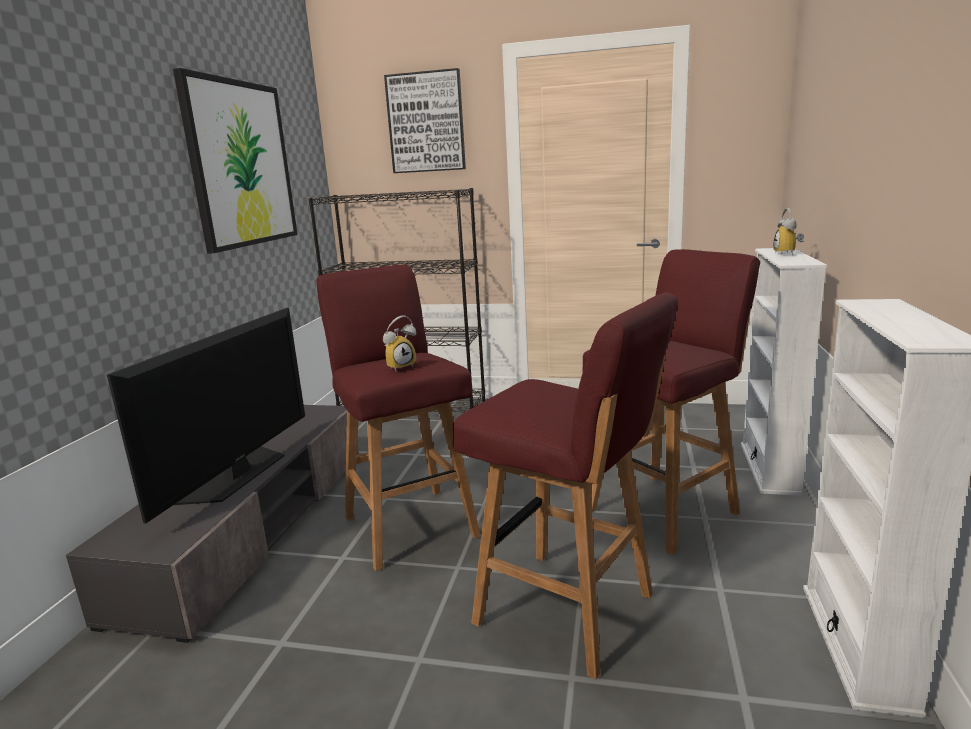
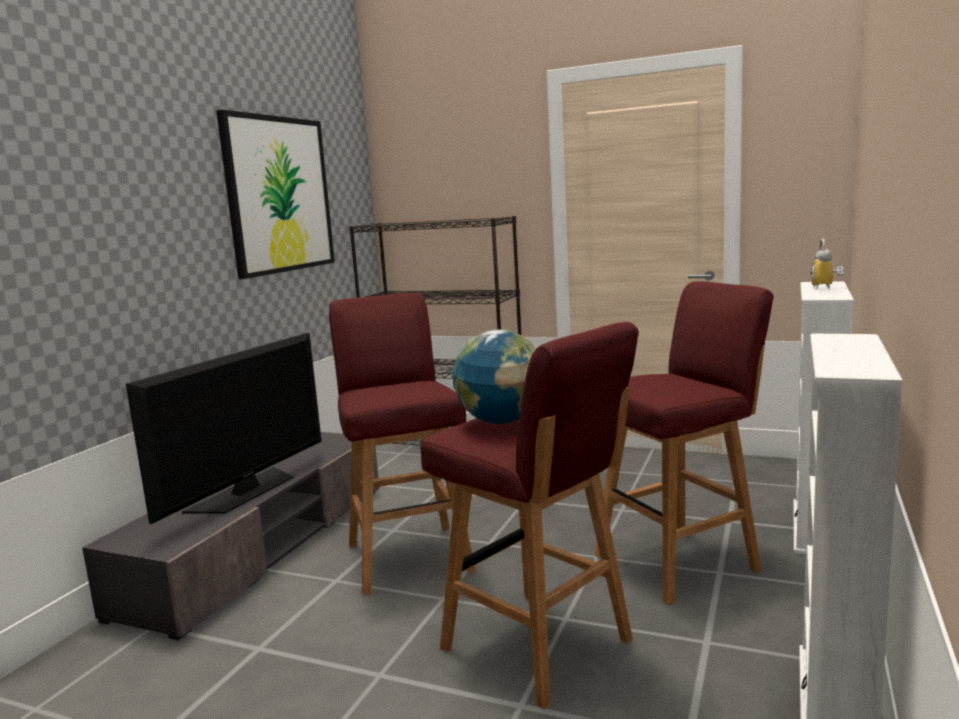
camera: 10 degrees right, 5 degrees down
(400, 366) = (396, 391): alarm clock -> none
(426, 122) = (470, 150): picture -> none
(532, 396) = (502, 421): none -> globe

